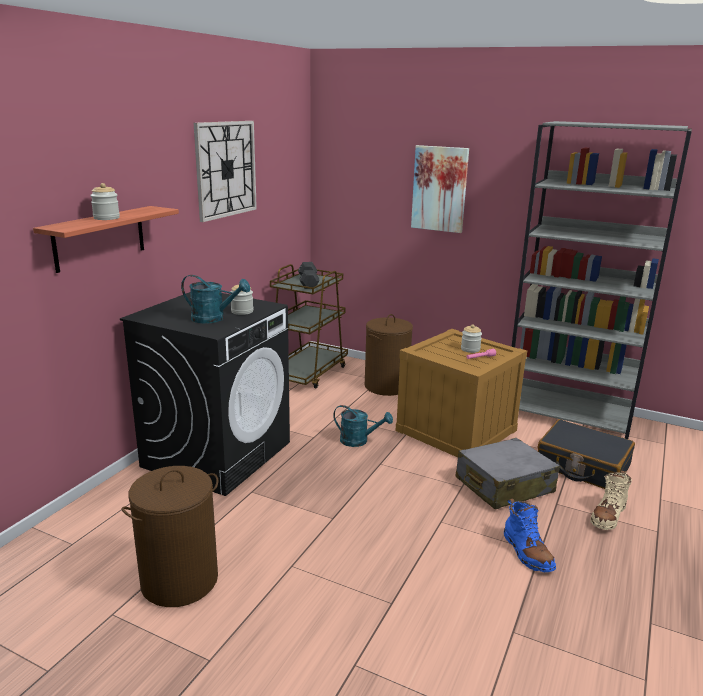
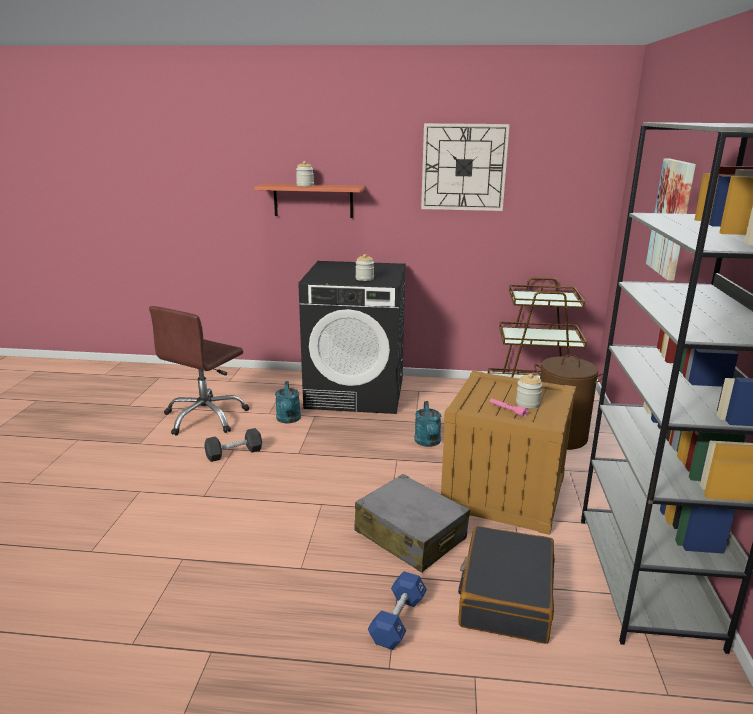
camera: 70 degrees right, 0 degrees up
(179, 581) = (205, 417): brown laundry basket -> brown office chair
(214, 319) = (339, 276): turquoise watering can -> turquoise watering can (288, 420)
(308, 283) = (543, 298): black dumbbell -> black dumbbell (234, 453)
(527, 552) = (296, 559): blue boot -> none
(608, 516) = (398, 620): beige boot -> blue dumbbell

